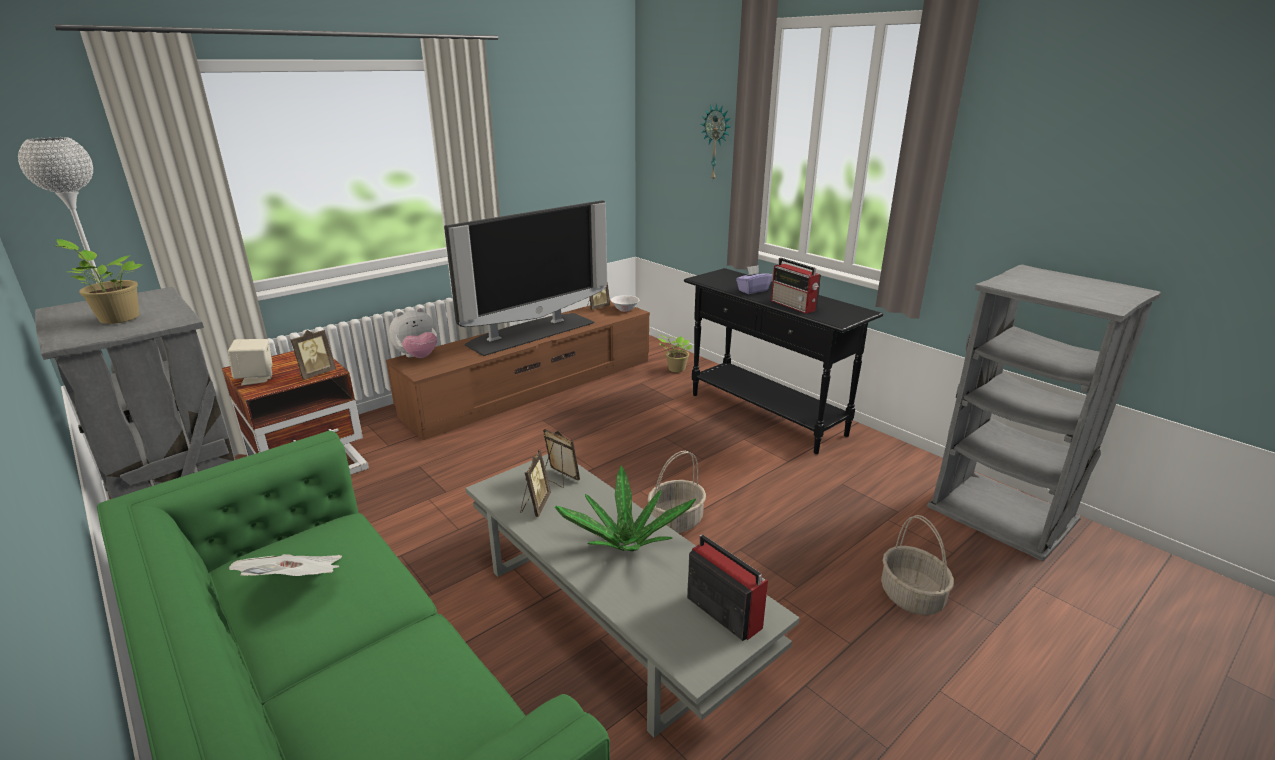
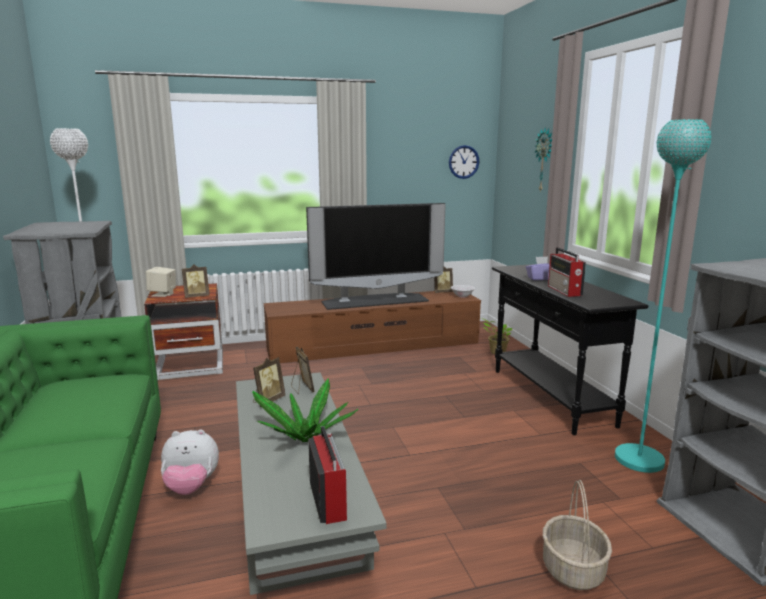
camera: 25 degrees right, 10 degrees down
(116, 318) = (60, 228): potted plant -> none
(297, 584) = (66, 398): newspaper -> none
(418, 357) = (284, 304): plush toy -> plush toy (191, 487)
(602, 141) = (463, 162): none -> wall clock
(676, 520) = (403, 453): basket -> none
(886, 466) = (639, 460): none -> turquoise floor lamp

